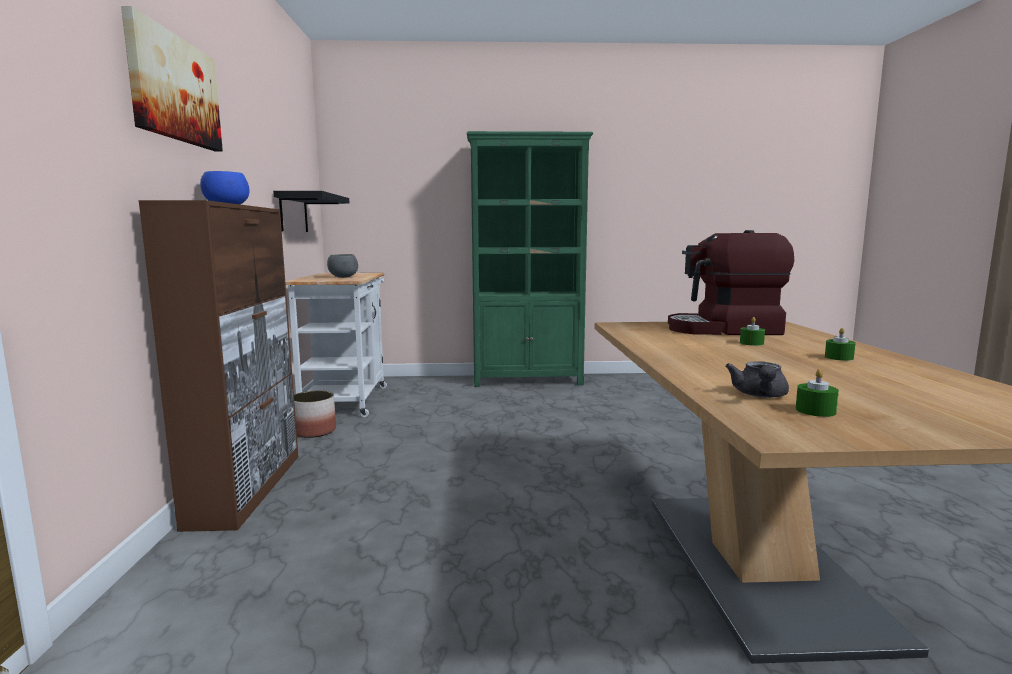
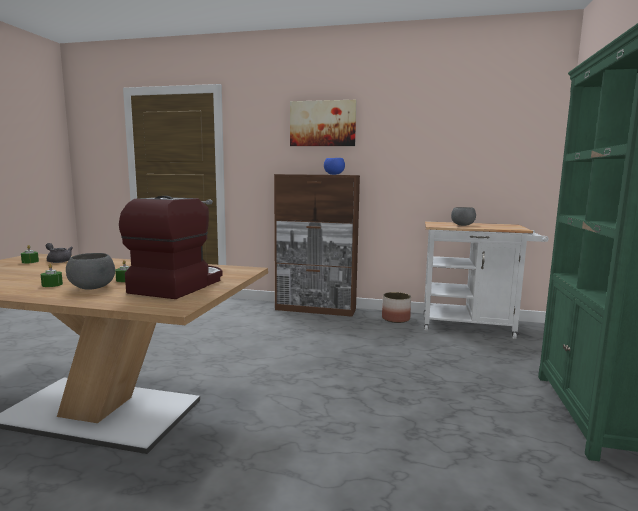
camera: 105 degrees right, 0 degrees up
(293, 213) = (476, 174): black shelf -> none
(803, 345) = (92, 288): none -> grey bowl

